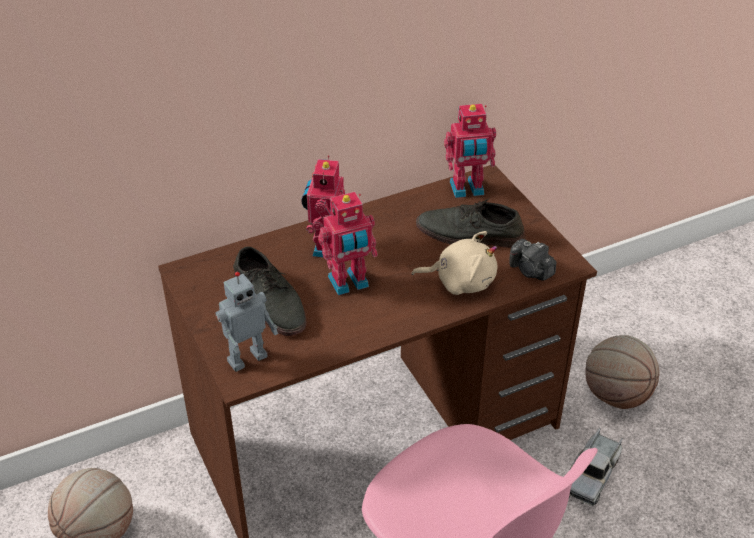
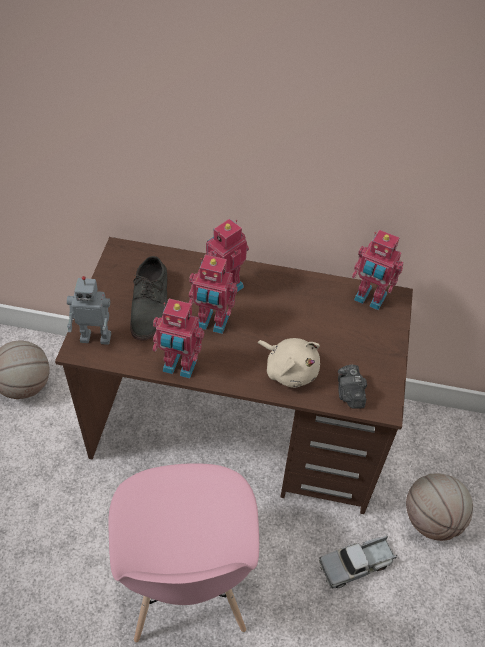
camera: 35 degrees right, 10 degrees up
(359, 336) = (179, 367): none -> toy robot
(469, 234) = (334, 336): grey shoe -> none

